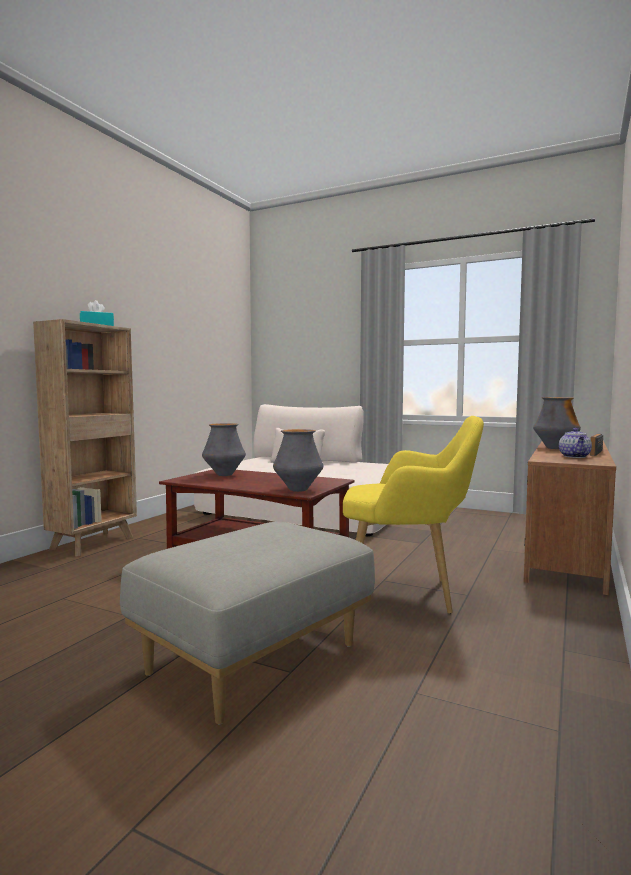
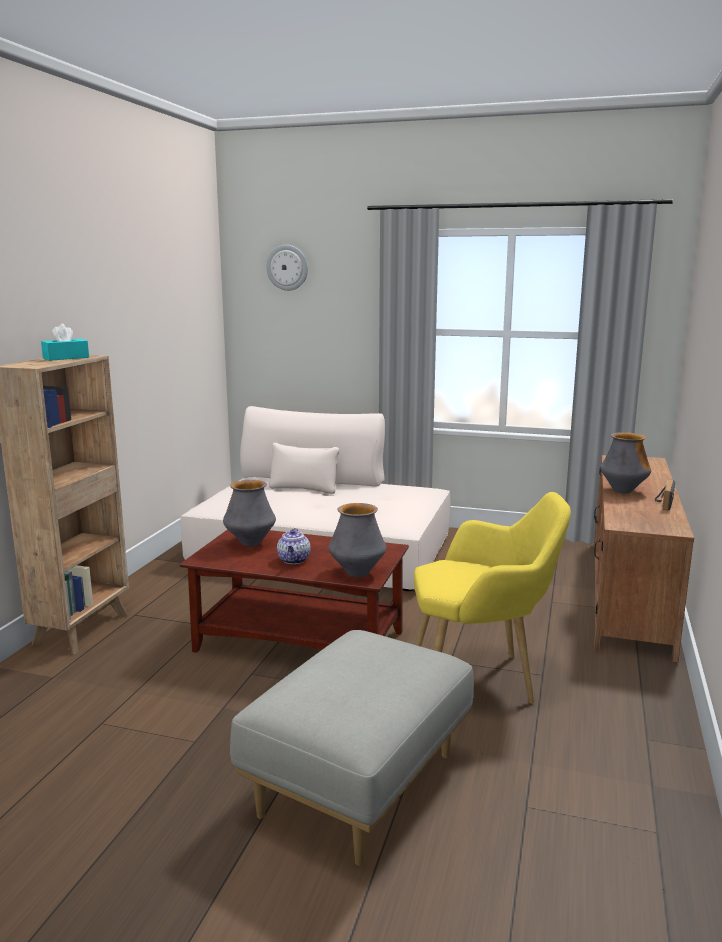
camera: 10 degrees left, 10 degrees up
(296, 302) = (287, 267): none -> wall clock
(575, 456) = (649, 514): teapot -> teapot (294, 560)

